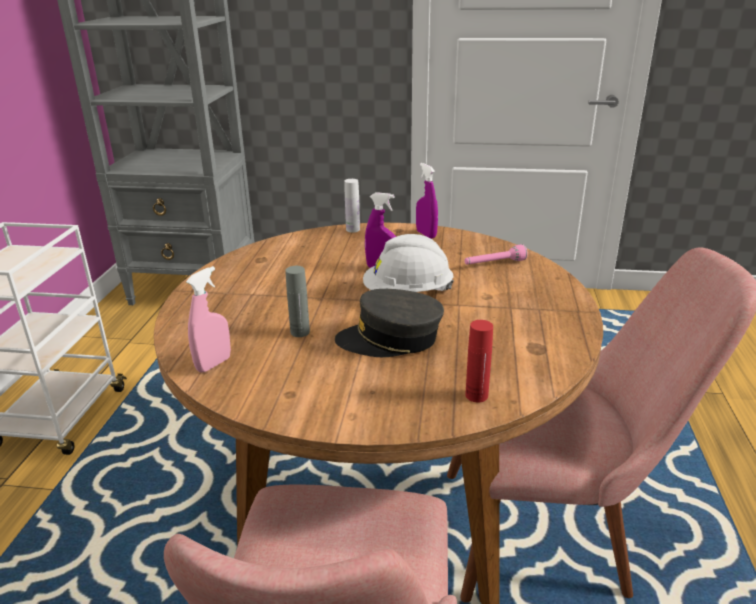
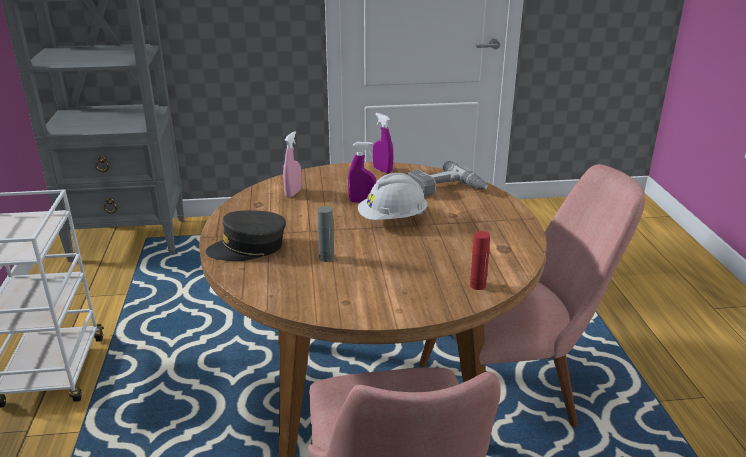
camera: 15 degrees left, 0 degrees up
(213, 364) = (274, 289): pink spray bottle -> pink spray bottle (293, 193)
(353, 229) = (320, 171): white bottle -> none
(390, 339) = (398, 255): grey cap -> grey cap (248, 248)
(494, 264) = (447, 189): pink flashlight -> power drill

